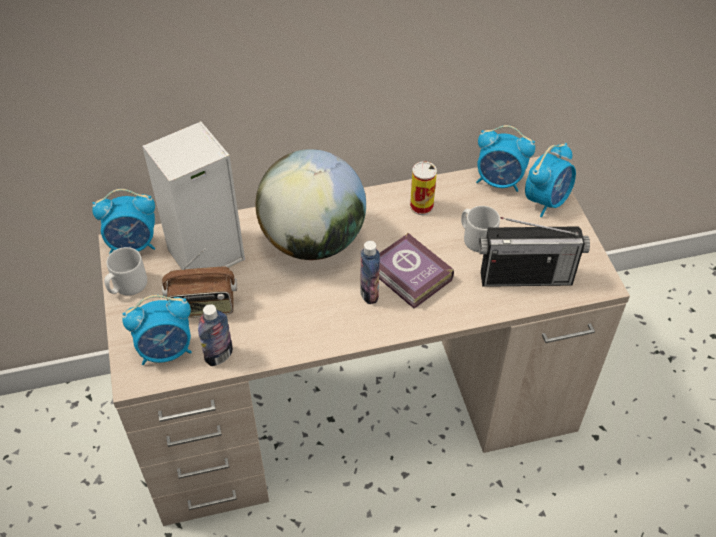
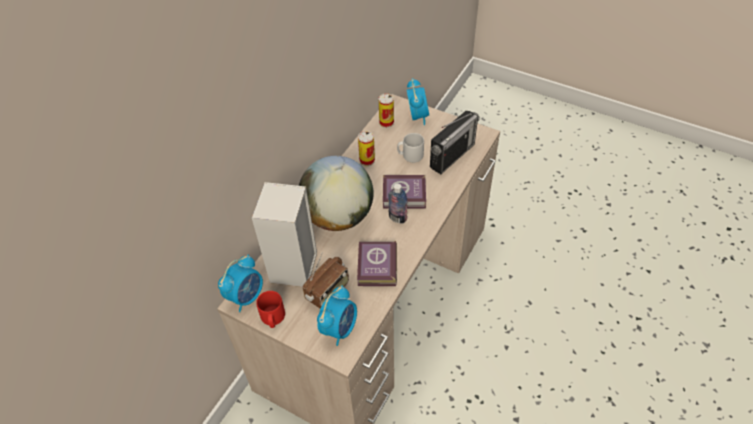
camera: 45 degrees left, 0 degrees up
(127, 286) = (273, 318): grey mug -> red mug
(219, 356) = (368, 306): bottle -> none
(279, 324) = (376, 267): none -> book
(499, 181) = (386, 122): alarm clock -> can

